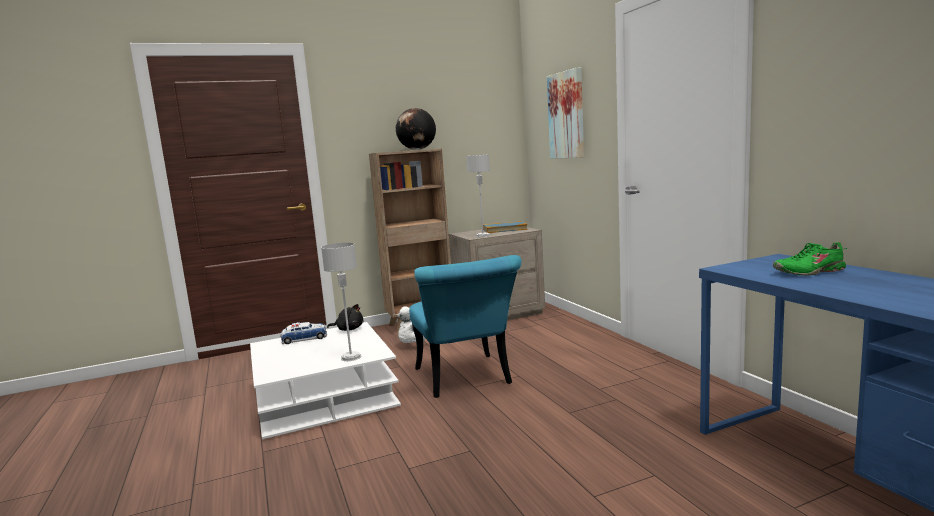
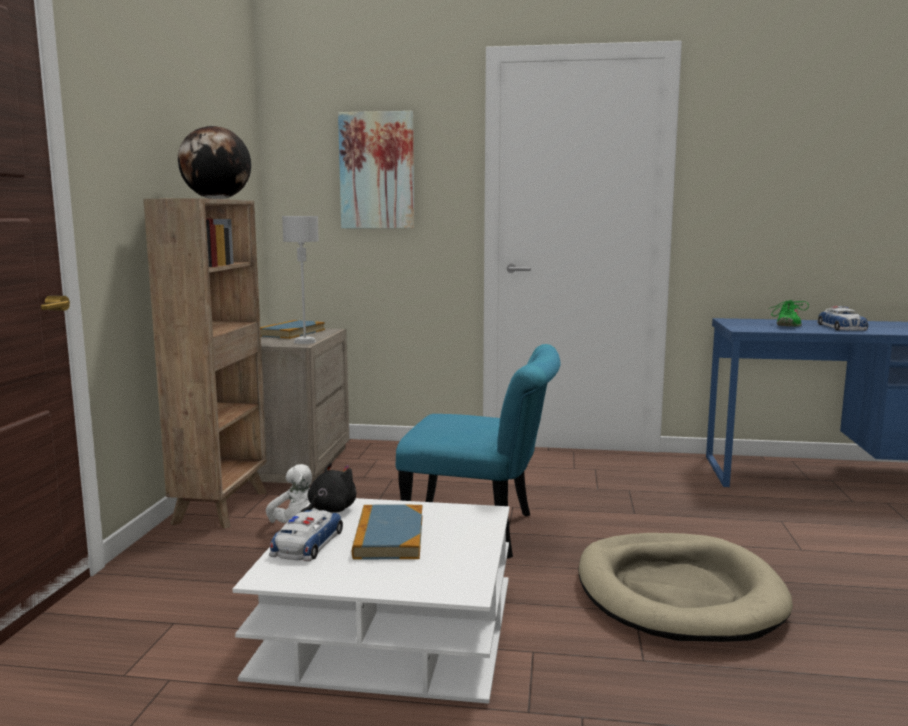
camera: 60 degrees left, 0 degrees up
(325, 347) = (389, 536): none -> book
(351, 357) = (470, 528): grey table lamp -> none
(440, 459) = (678, 593): none -> beige dog bed
(858, 286) = (841, 327): none -> toy car

